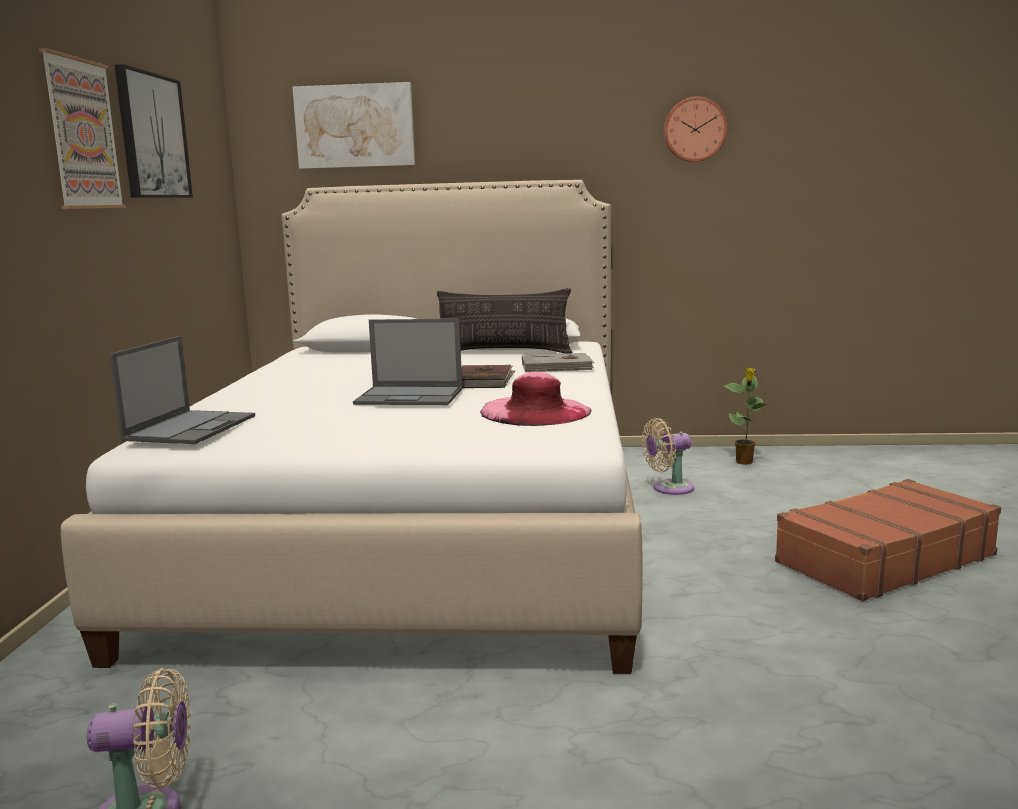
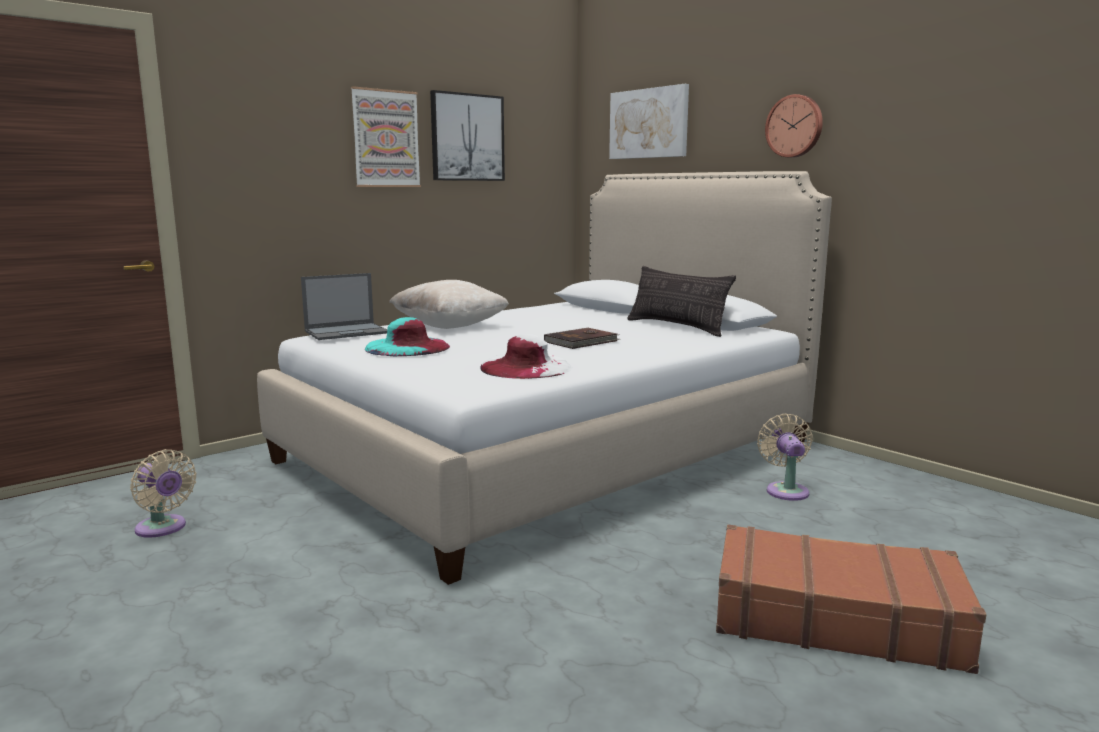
camera: 45 degrees right, 0 degrees up
(284, 396) = (449, 326): none -> beige pillow
(342, 424) = (407, 347): none -> turquoise hat
(411, 396) = (500, 341): laptop -> none
(535, 411) = (526, 367): pink hat -> white hat
(557, 367) = (667, 343): grey book -> none
(669, 488) = (786, 490): beige fan -> beige fan turned 60 degrees clockwise
(694, 130) = (936, 117): wall clock -> wall clock (795, 126)
(744, 462) = (920, 495): potted plant -> none

